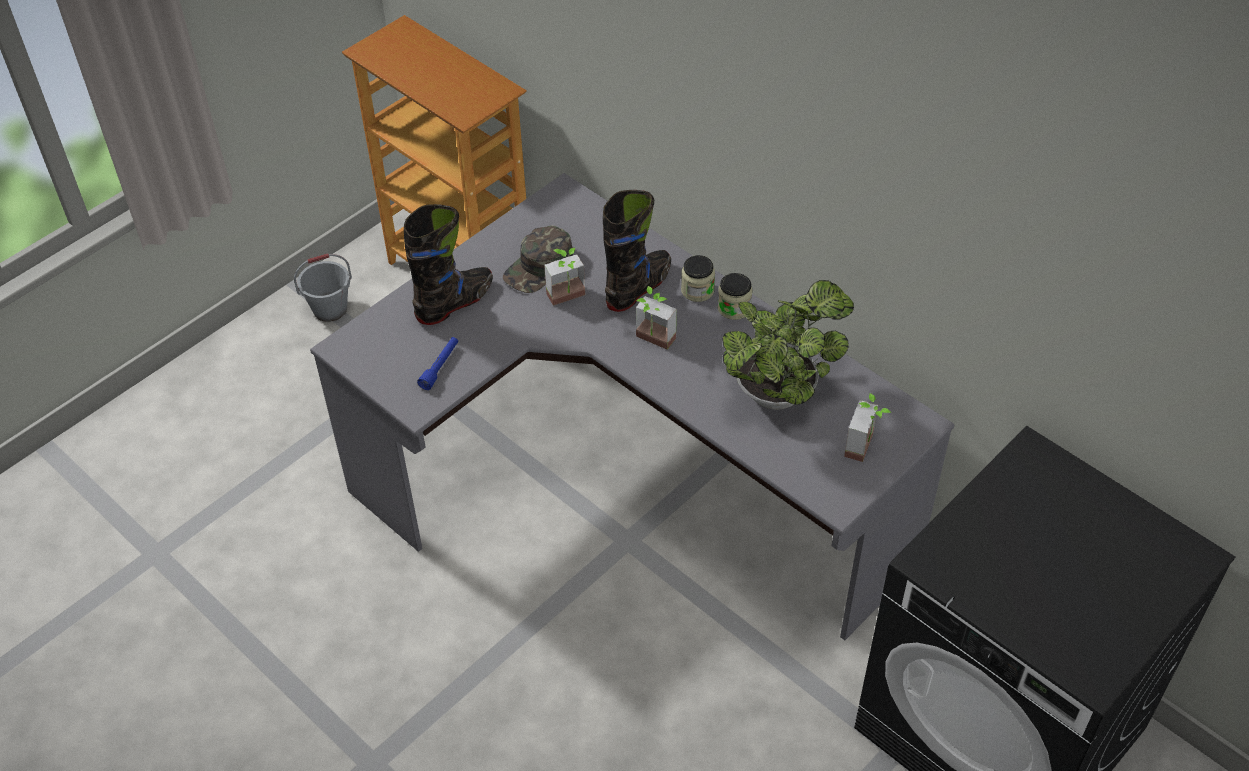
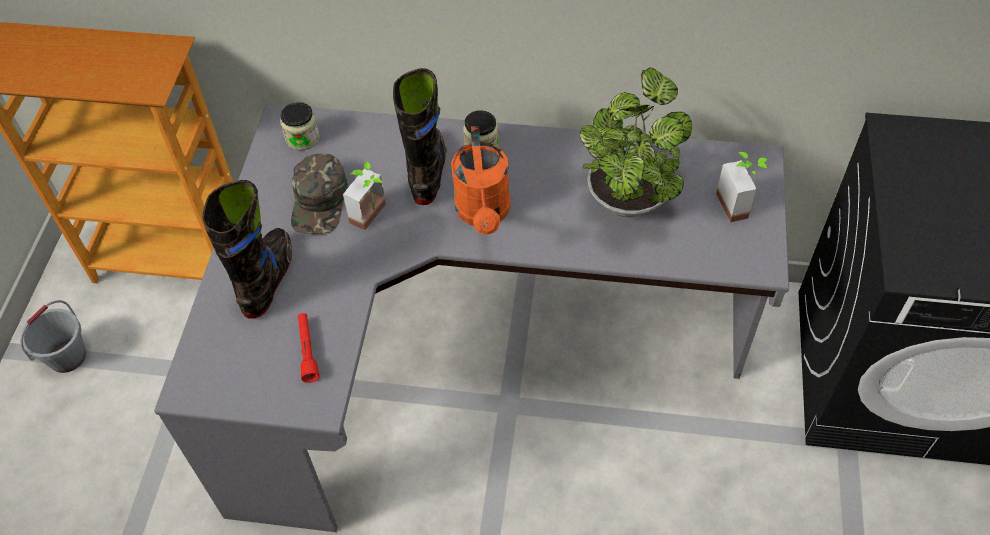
camera: 35 degrees left, 5 degrees up
(440, 367) = (307, 350): blue flashlight -> red flashlight
(652, 342) = (484, 214): potted plant -> orange watering can
(734, 308) = (526, 145): jar -> jar (302, 138)

